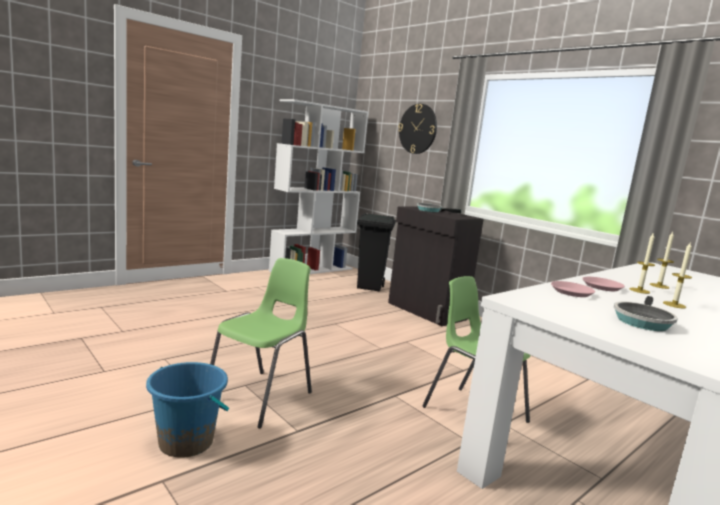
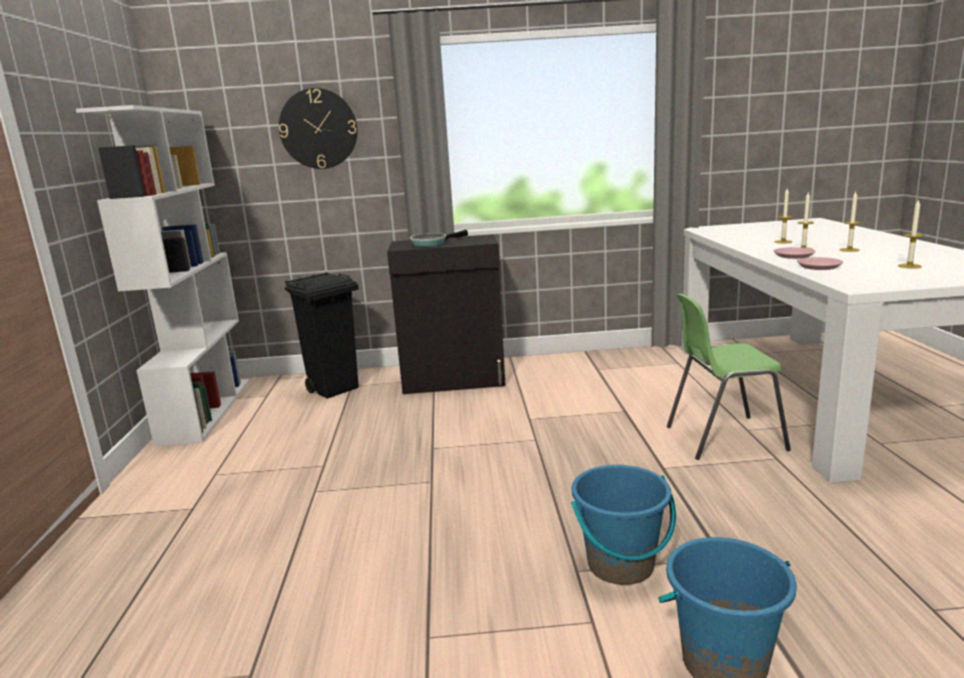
camera: 50 degrees left, 5 degrees up
(261, 397) = (621, 565): green chair -> blue bucket
(642, 321) = (909, 266): frying pan -> candle

